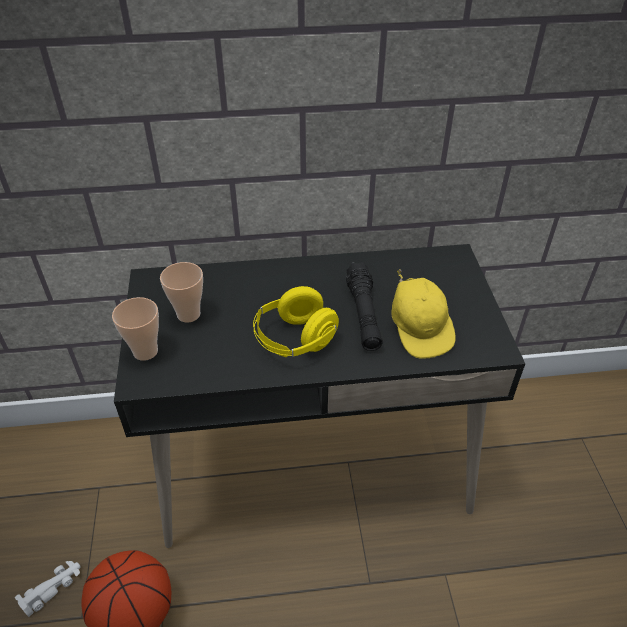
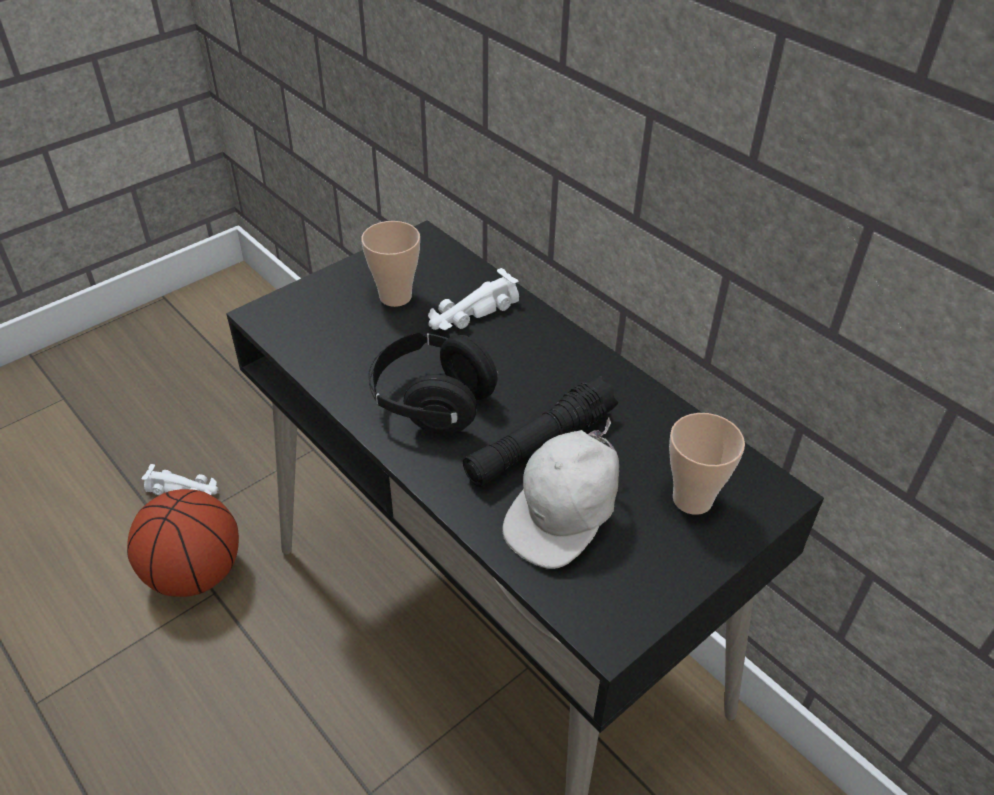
camera: 55 degrees right, 0 degrees up
(145, 351) = (311, 296): cup -> cup (692, 499)
(237, 290) = (471, 313): none -> white toy car
(295, 340) = (432, 402): yellow headphones -> black headphones
(419, 329) = (564, 518): yellow cap -> white cap

